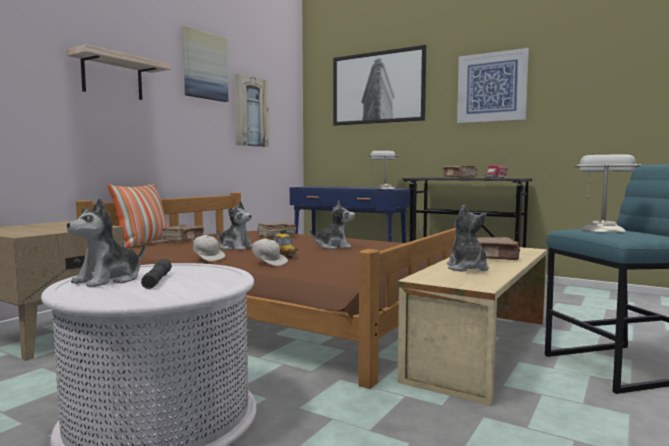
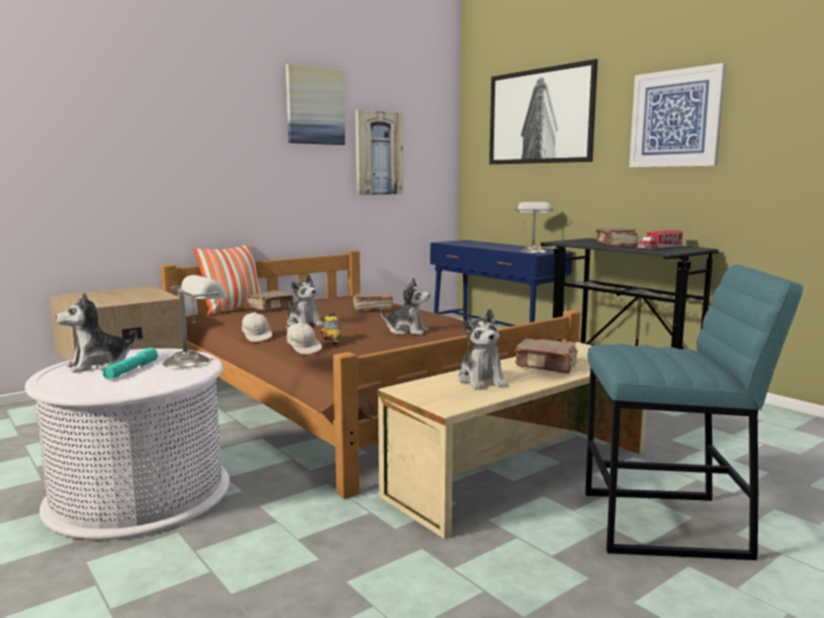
camera: 20 degrees right, 5 degrees up
(112, 77) = (200, 133): shelf -> none
(157, 281) = (131, 370): grey flashlight -> turquoise flashlight
(467, 268) = (481, 380): plush toy -> plush toy turned 150 degrees clockwise
(601, 228) = (644, 349): white table lamp -> white table lamp (195, 360)

